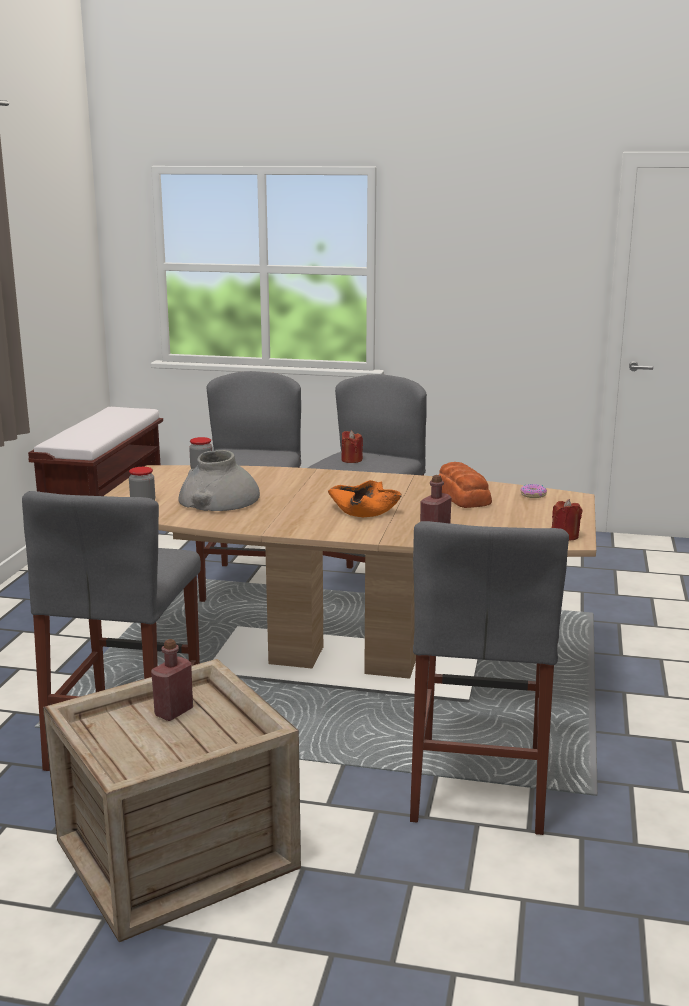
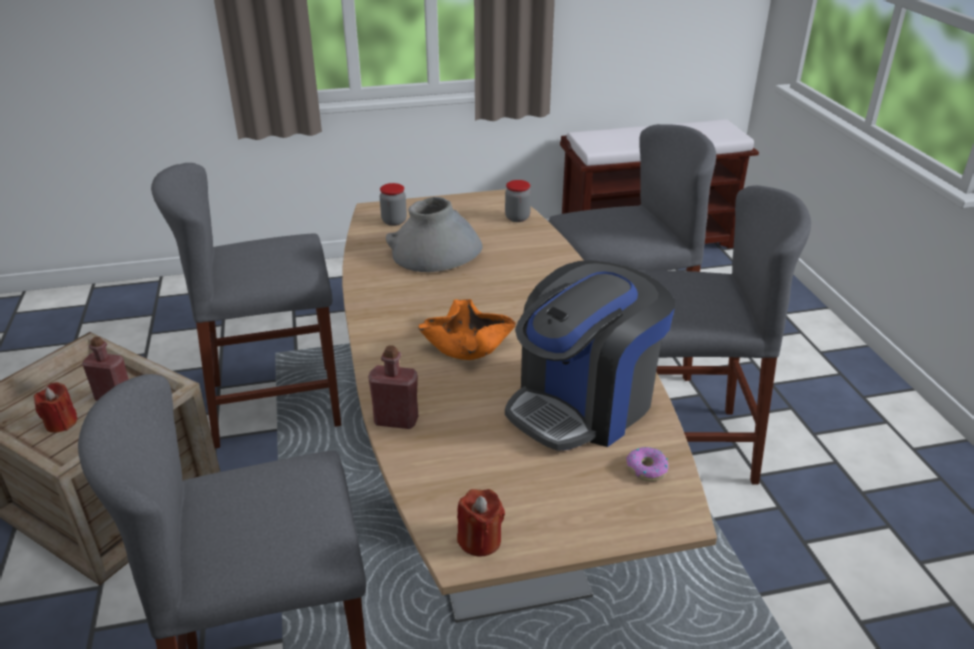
camera: 65 degrees right, 15 degrees up
(351, 460) = (679, 288): red candle -> red candle (61, 423)
(462, 496) = (583, 404): bread -> coffee machine

